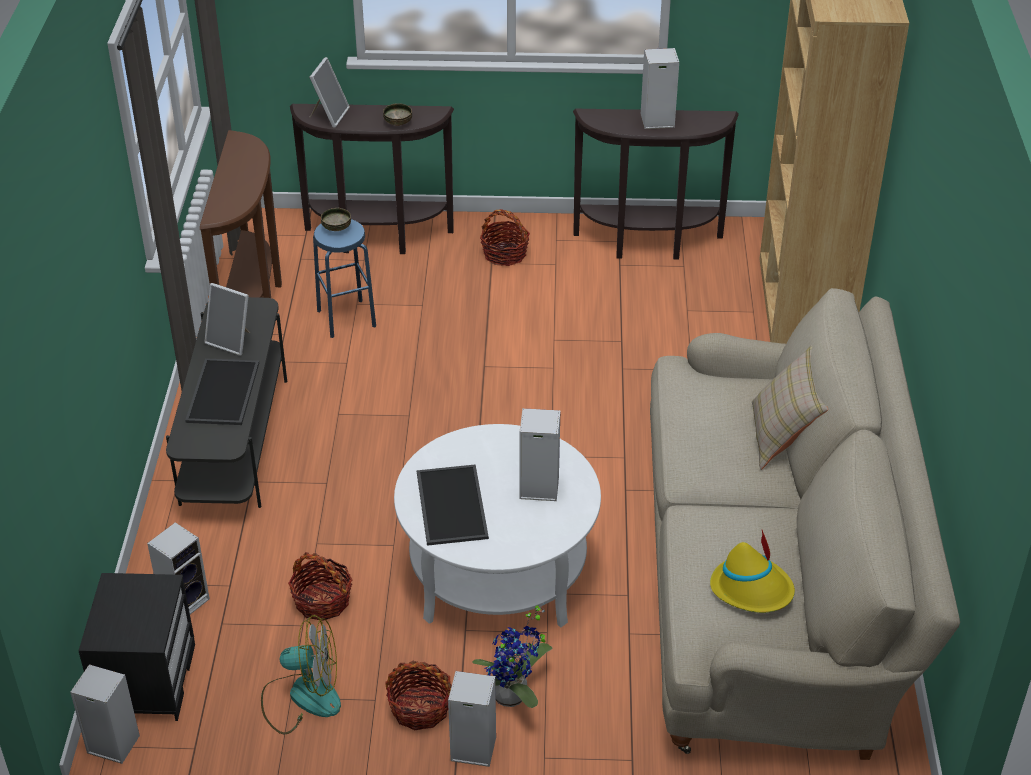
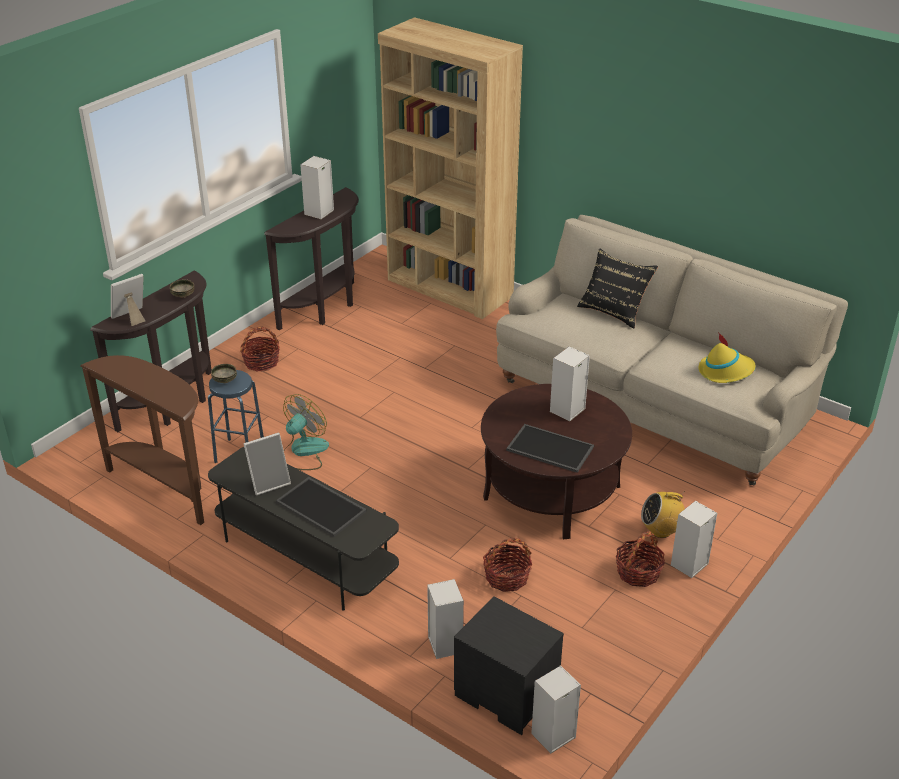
camera: 55 degrees left, 5 degrees down
(302, 697) = (586, 622): fan -> fan (303, 452)
(329, 115) = (131, 317): picture frame -> picture frame turned 90 degrees counterclockwise
(498, 572) = (552, 492): white coffee table -> brown coffee table
(513, 698) = (661, 531): potted plant -> radio
(782, 436) = (614, 310): beige pillow -> black pillow

